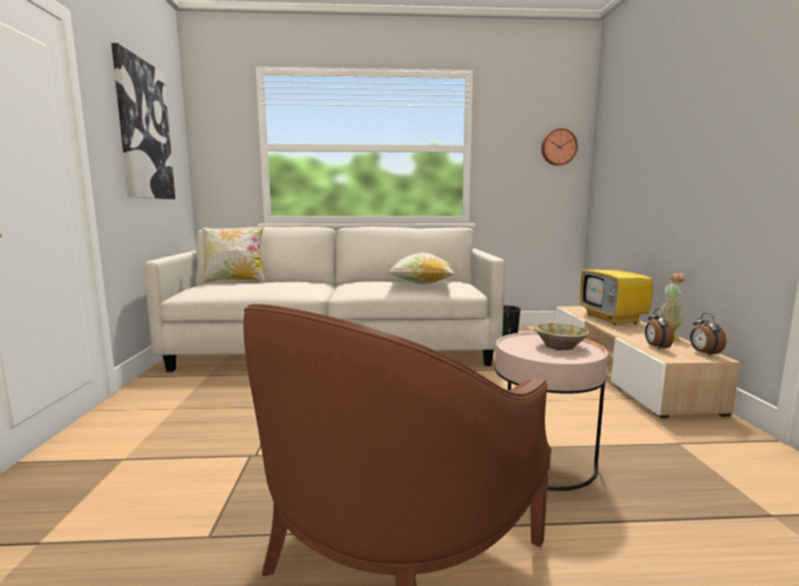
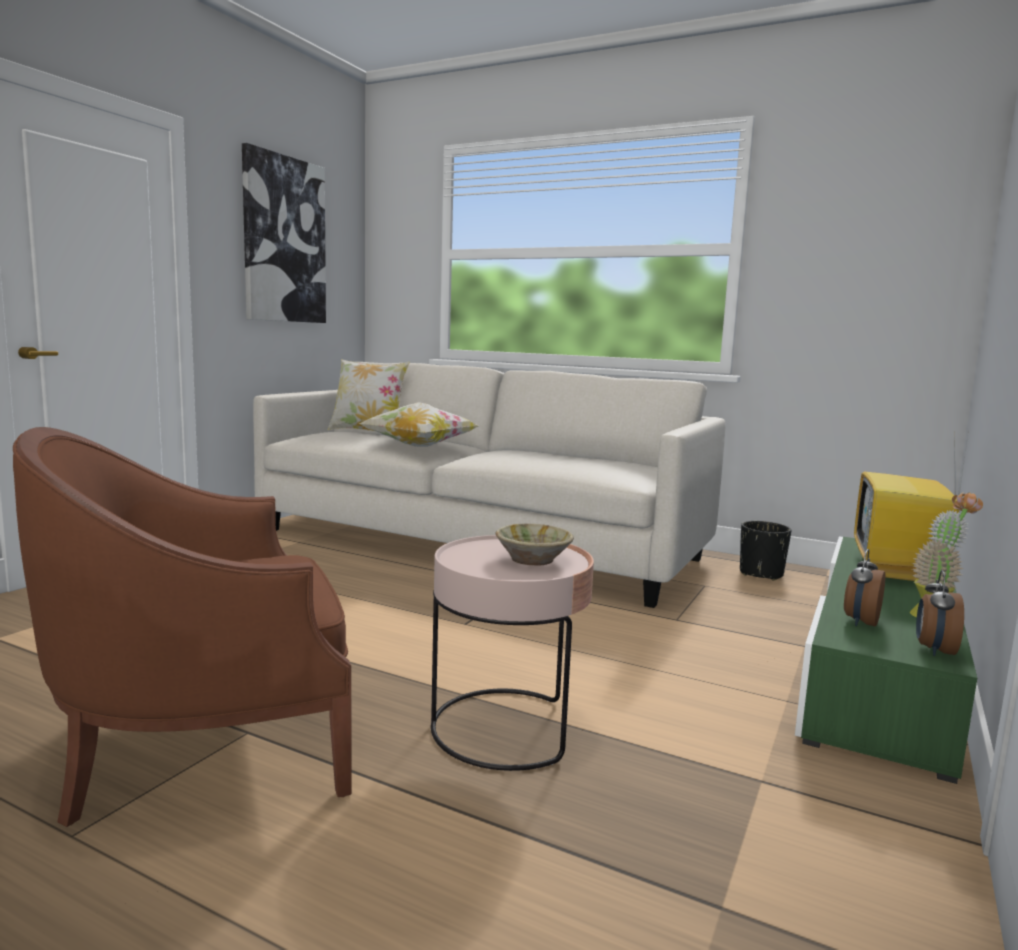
camera: 30 degrees right, 0 degrees up
(421, 284) = (575, 462): pillow -> pillow (419, 446)
(558, 147) = (914, 242): wall clock -> none
(623, 371) = (878, 669): beige tv stand -> green tv stand

